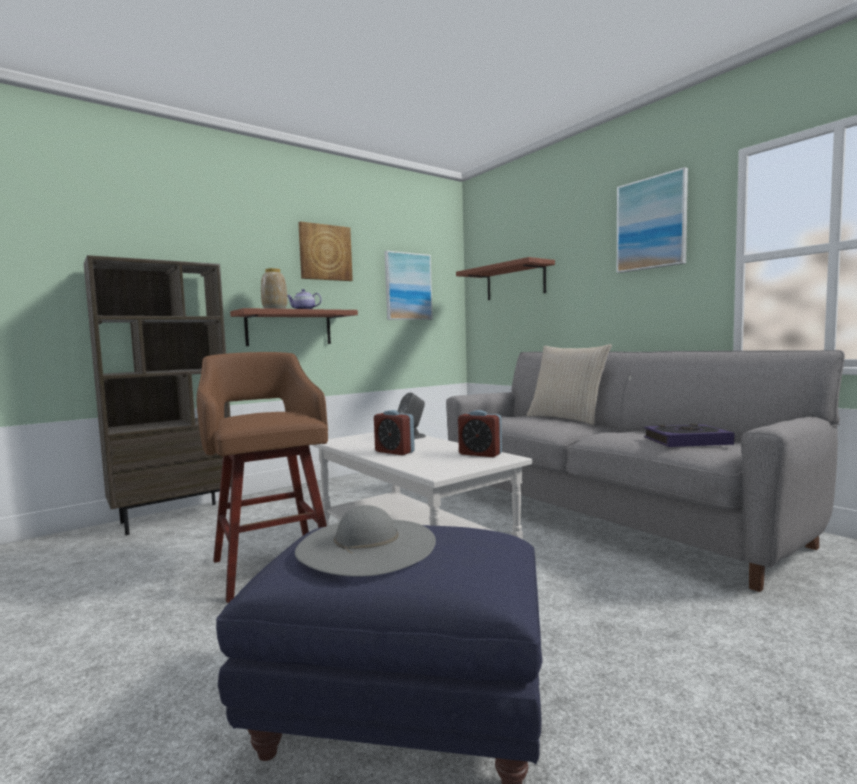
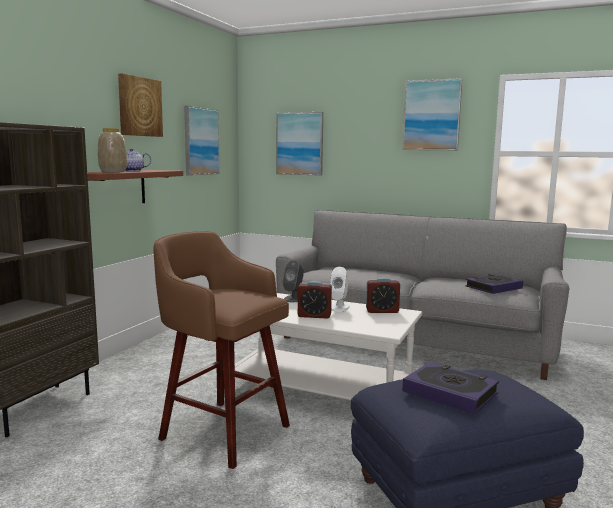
camera: 30 degrees left, 5 degrees up
(366, 545) = (450, 393): grey hat -> book
(439, 447) = (339, 307): none -> white speaker
(515, 282) = (300, 143): shelf -> picture
(567, 419) = (374, 269): beige pillow -> none

